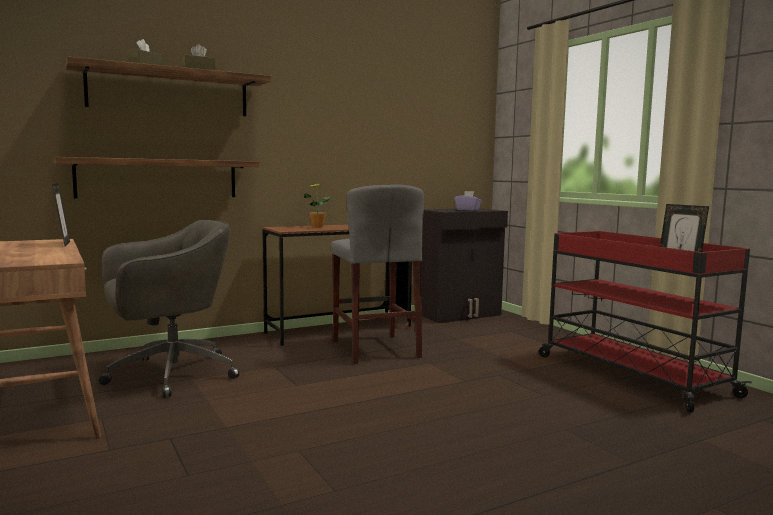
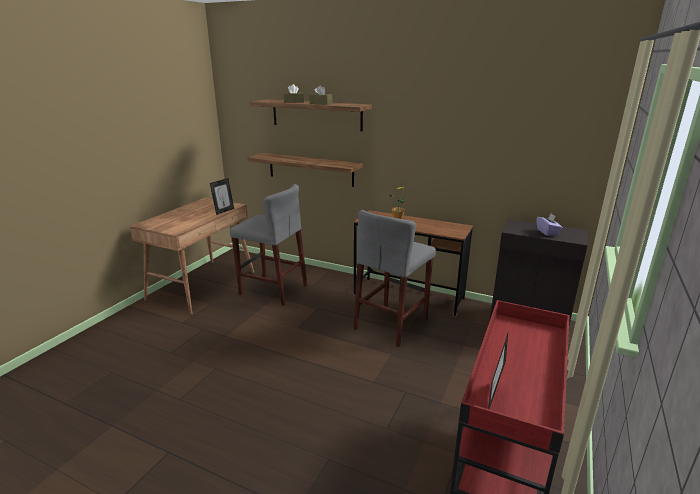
camera: 55 degrees right, 15 degrees up
(168, 375) = (273, 289): grey office chair -> grey stool

